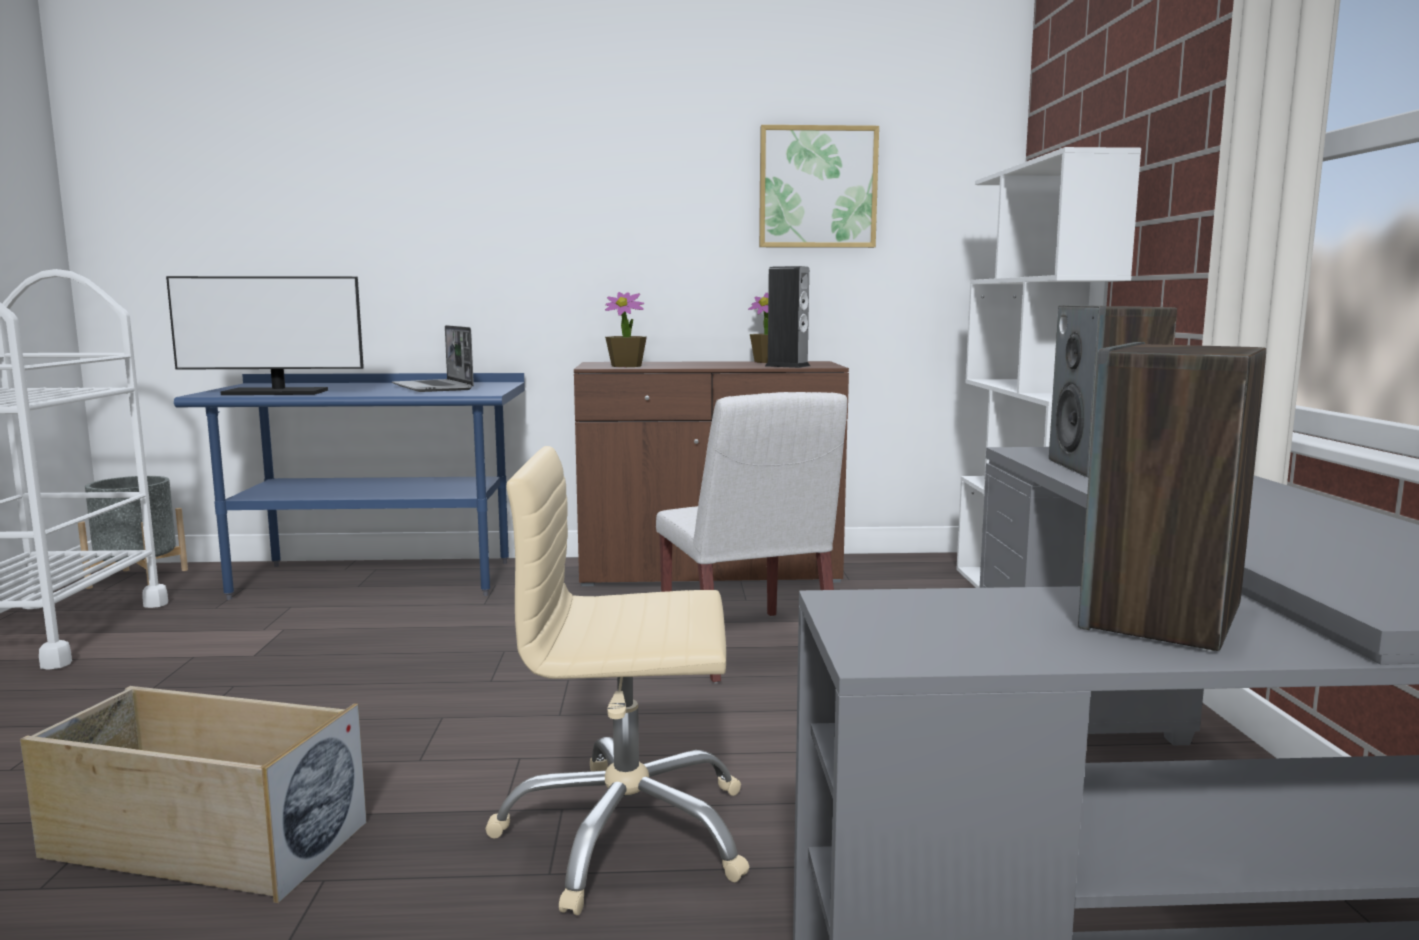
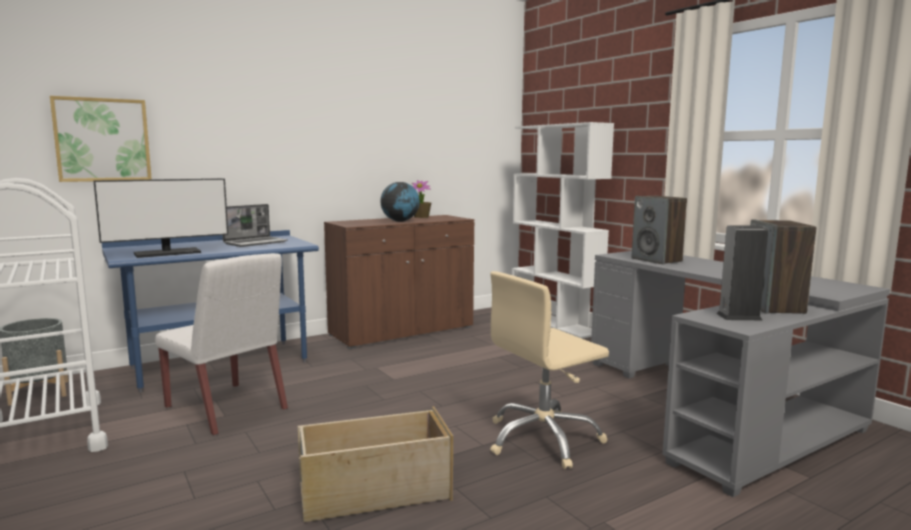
camera: 30 degrees left, 0 degrees up
(434, 388) = (256, 243): laptop -> laptop turned 75 degrees counterclockwise
(626, 366) = (365, 223): potted plant -> none
(701, 365) = (400, 221): none -> globe
(747, 647) = (475, 362): white chair -> white chair (227, 409)
(787, 366) = (443, 219): speaker -> speaker (738, 317)
(817, 187) = (437, 125): picture -> picture (102, 140)

